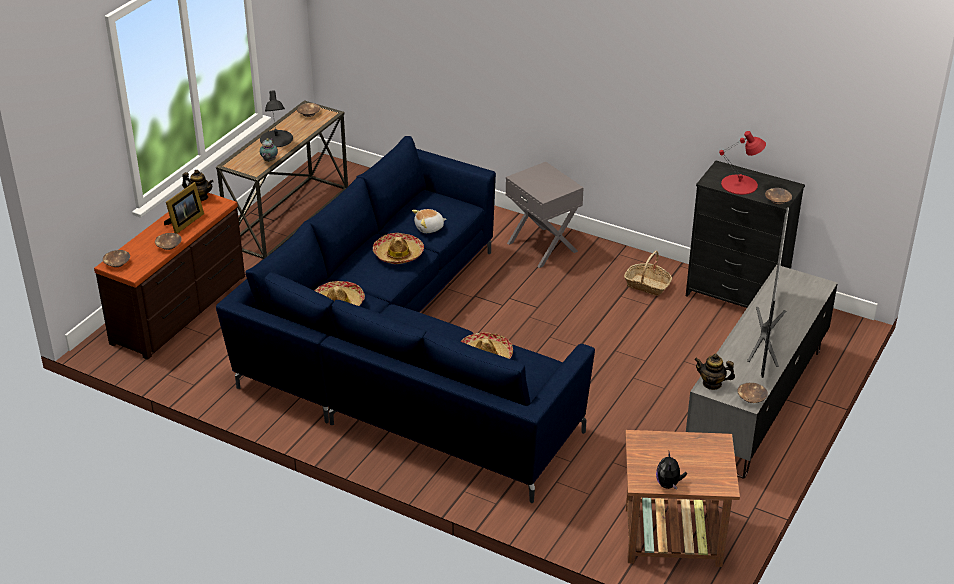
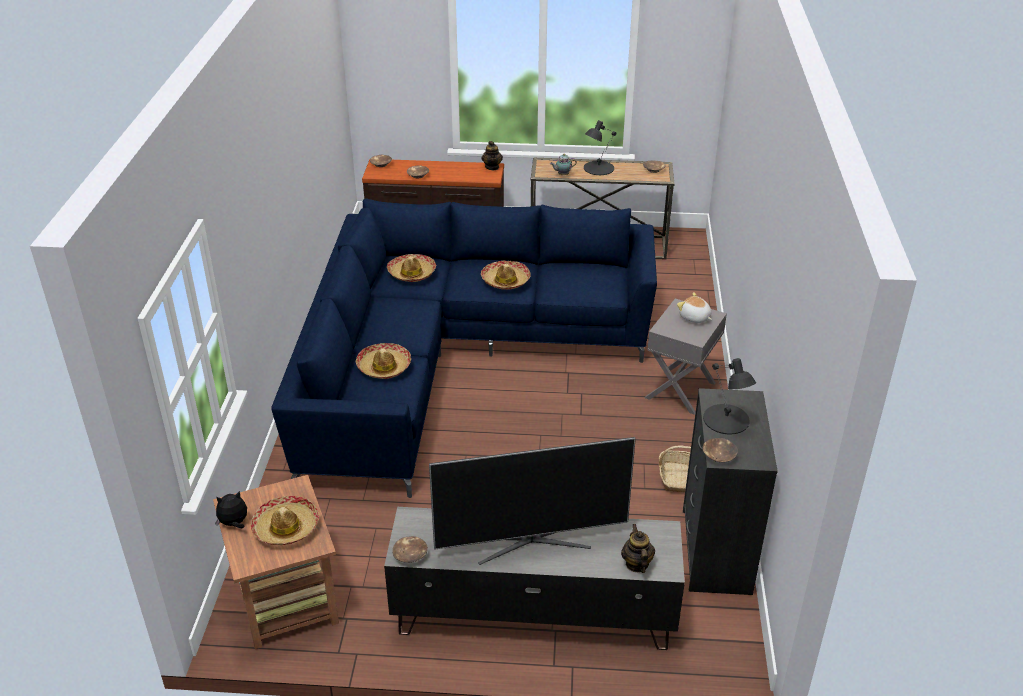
camera: 65 degrees right, 0 degrees up
(184, 223) = (452, 172): picture frame -> none
(429, 228) = (560, 285): plush toy -> plush toy (694, 318)
(689, 455) = (286, 527): none -> hat
(712, 384) = (418, 519): teapot -> teapot (636, 564)
(740, 185) = (726, 420): red table lamp -> black table lamp

